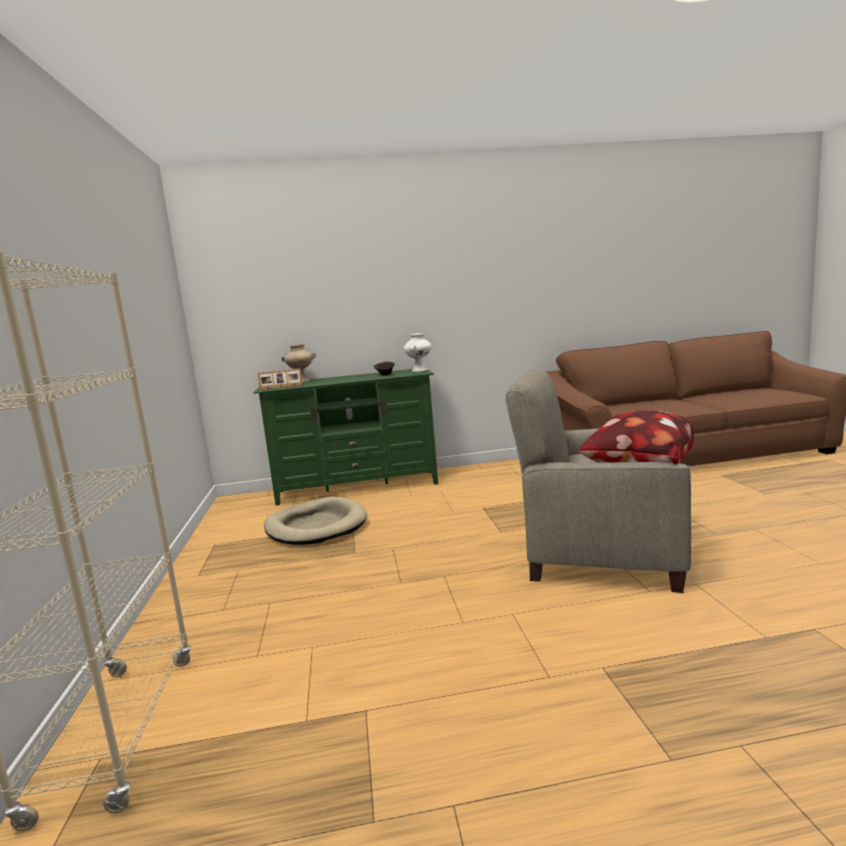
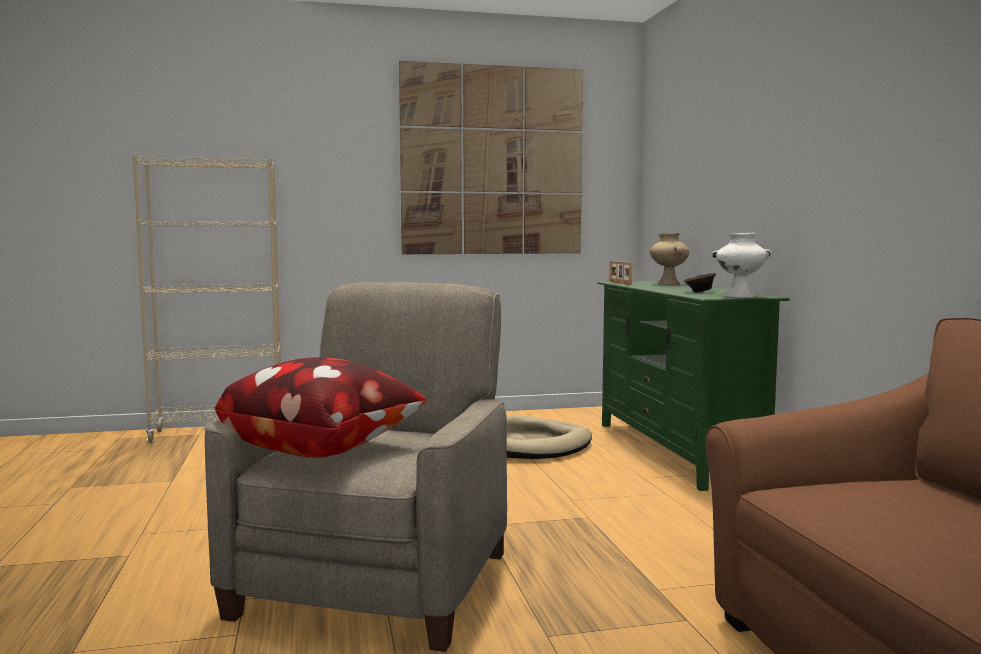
camera: 85 degrees right, 5 degrees down
(136, 287) = (492, 161): none -> picture

